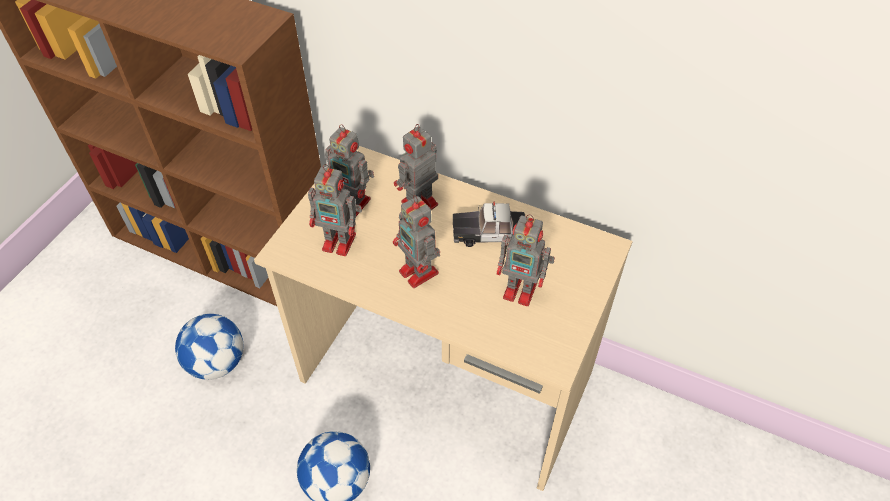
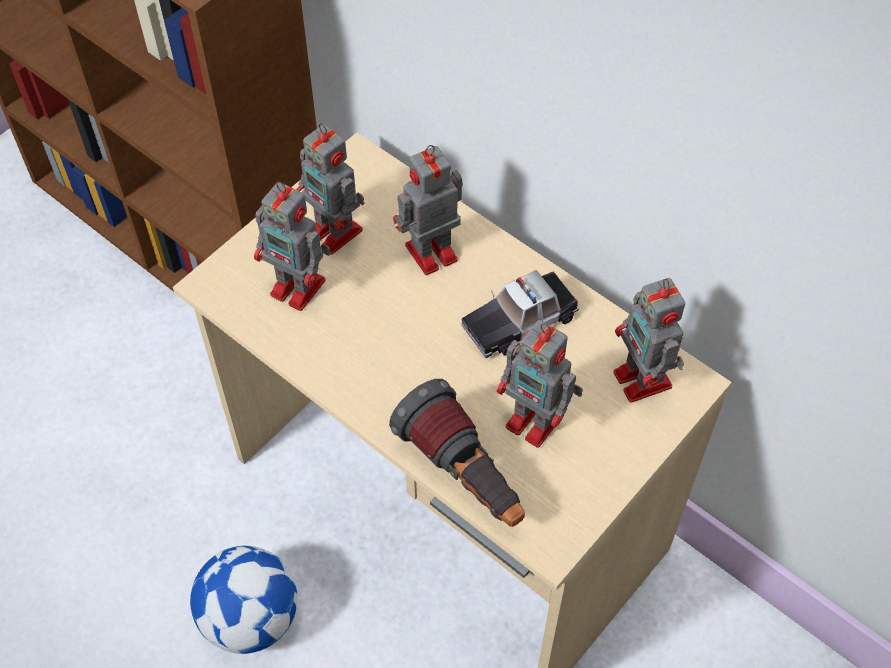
camera: 15 degrees right, 5 degrees up
(217, 362) = (130, 403): football -> none
(420, 273) = (397, 361): toy robot -> toy robot (644, 382)
(487, 334) = (464, 476): none -> flashlight
(489, 232) = (519, 320): toy car -> toy car turned 45 degrees counterclockwise

